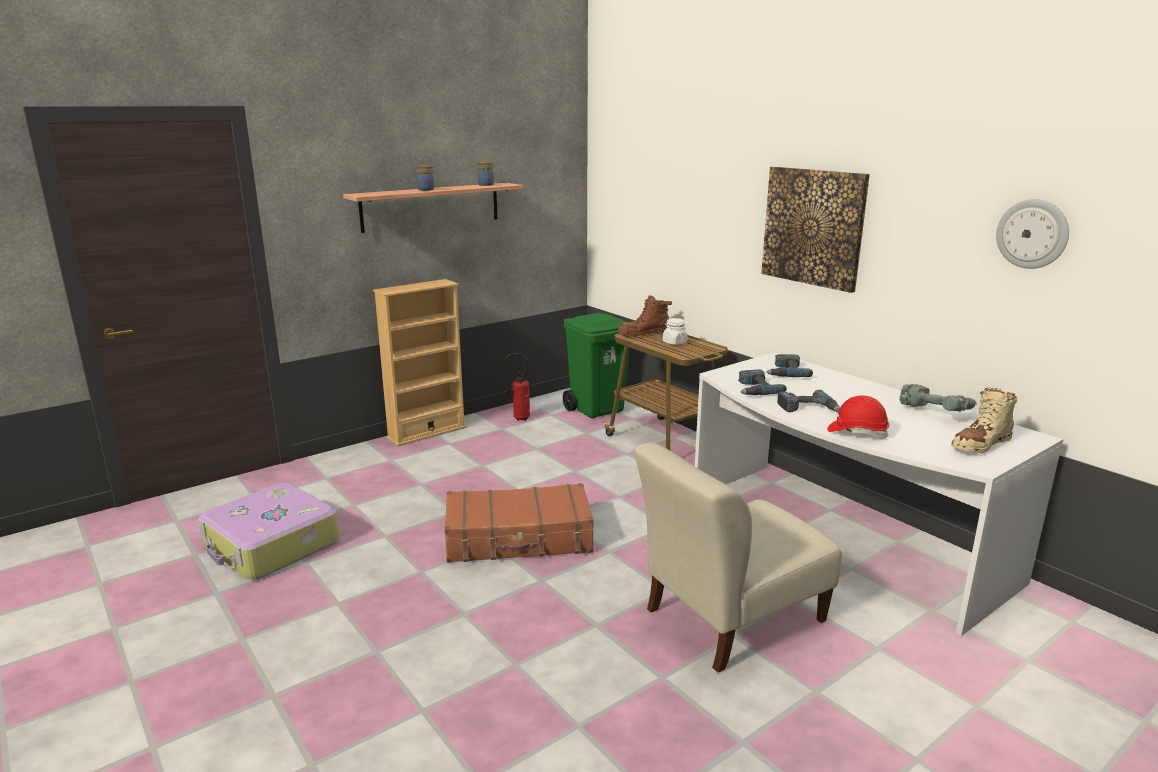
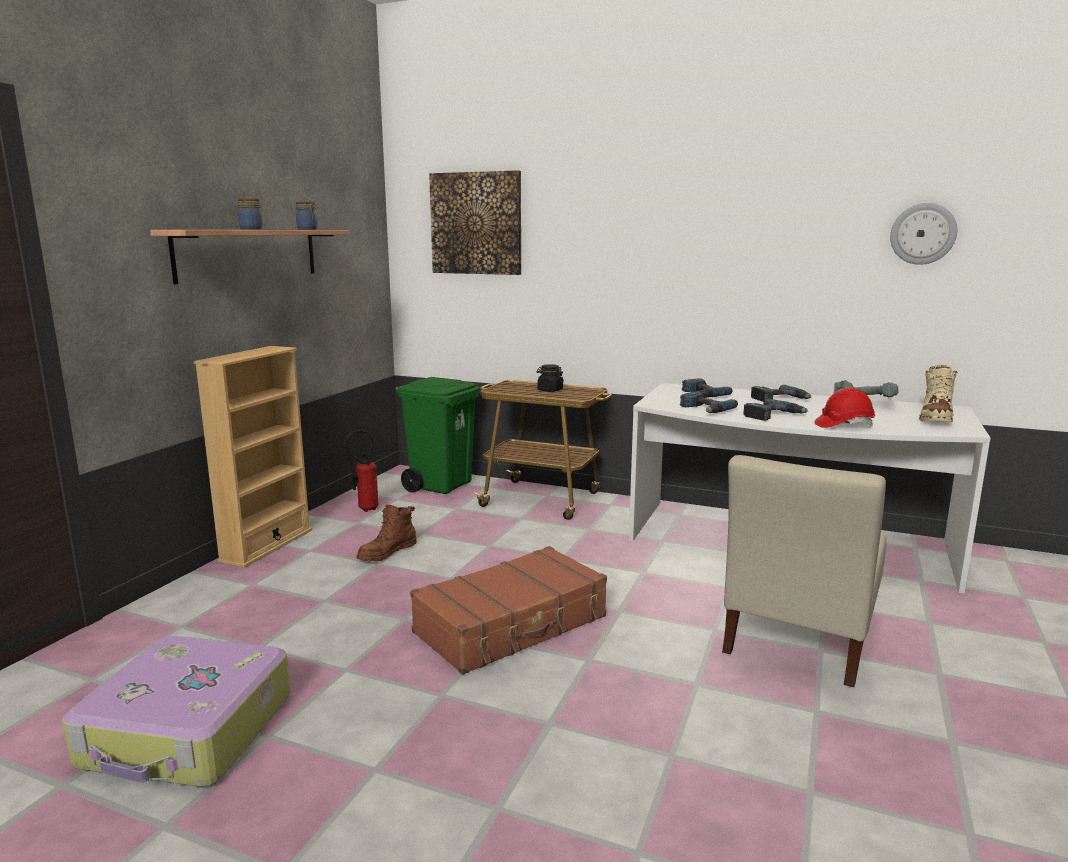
camera: 30 degrees left, 5 degrees down
(644, 333) = (508, 386): brown boot -> brown boot (387, 552)
(674, 342) = (549, 390): white jar -> black jar
(813, 227) = (695, 253): picture -> picture (476, 223)
(855, 391) = (780, 399): none -> power drill

